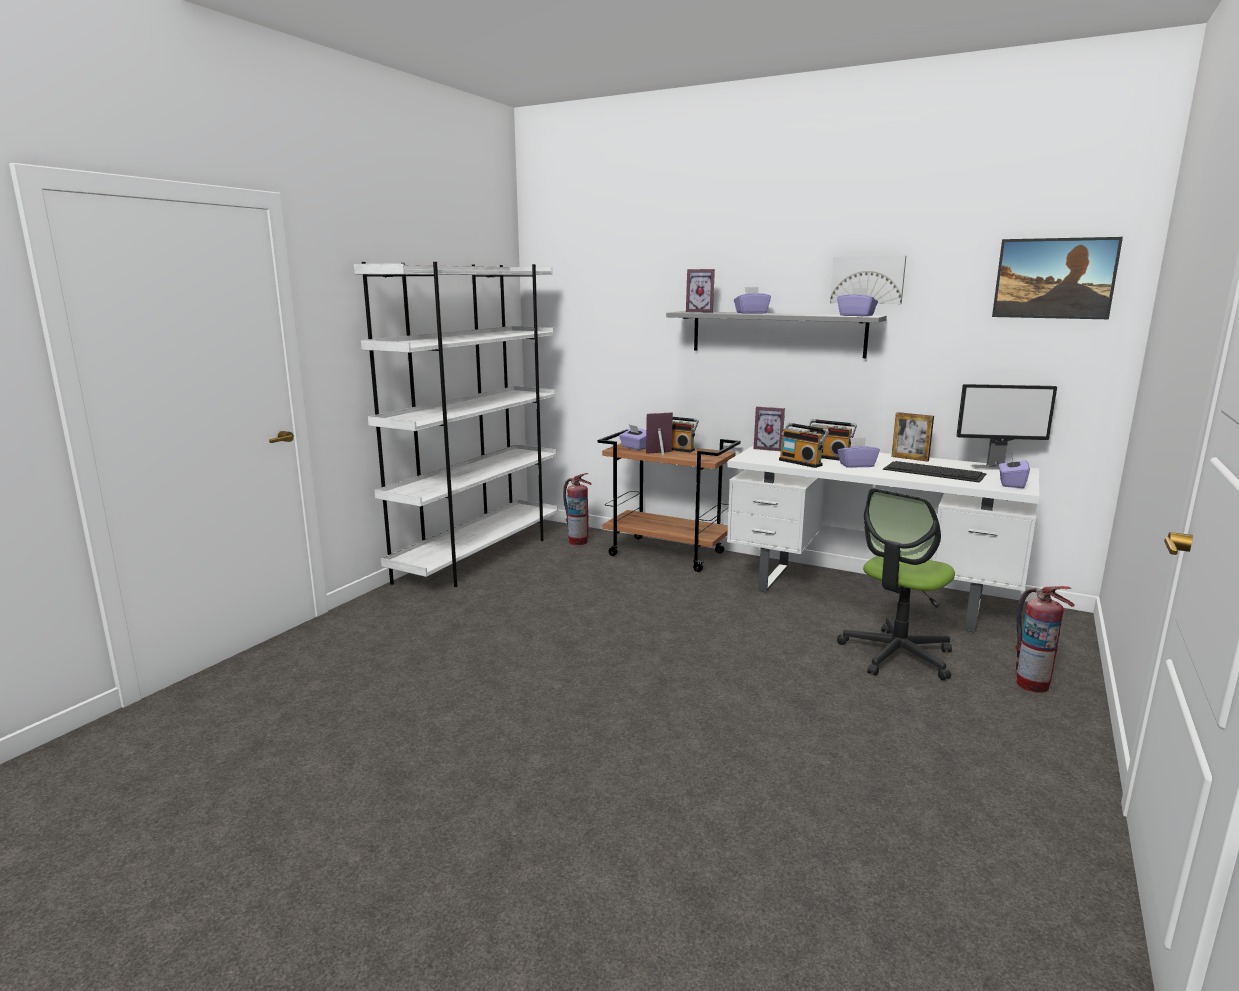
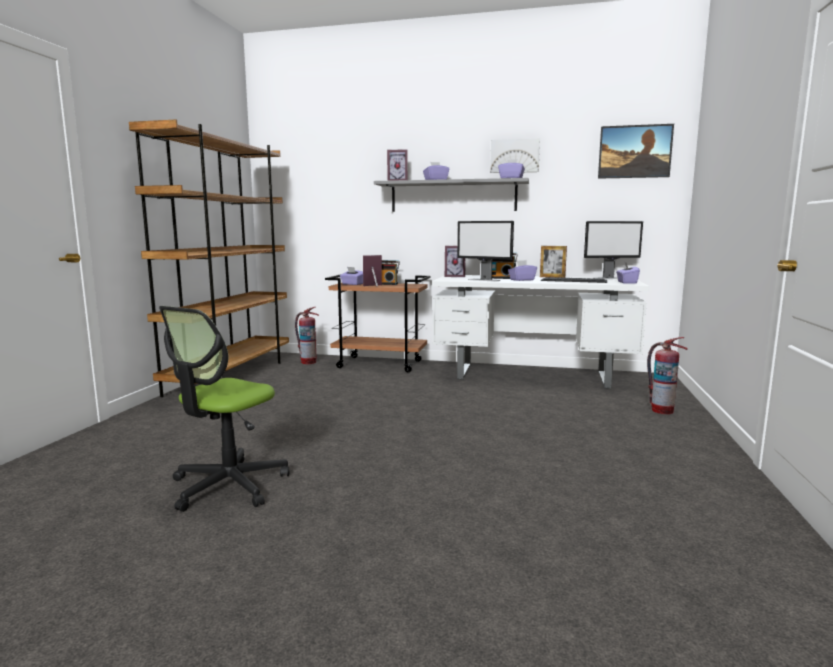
camera: 15 degrees left, 5 degrees down
(479, 556) = (231, 375): white bookcase -> brown bookcase
(801, 462) = (484, 280): radio -> monitor
(897, 655) = (569, 404): office chair -> office chair (228, 485)

